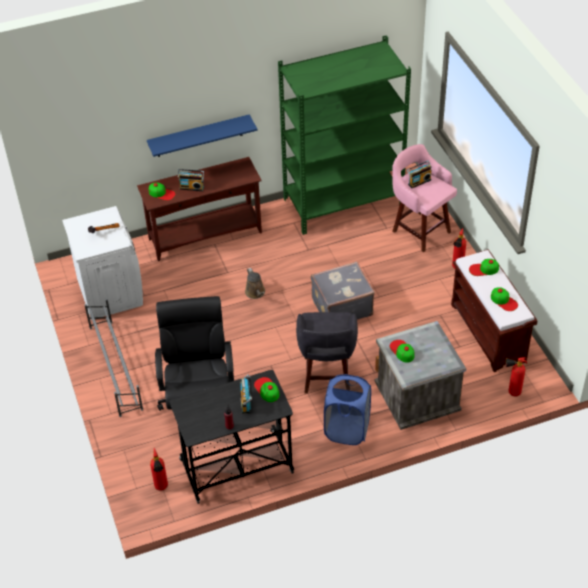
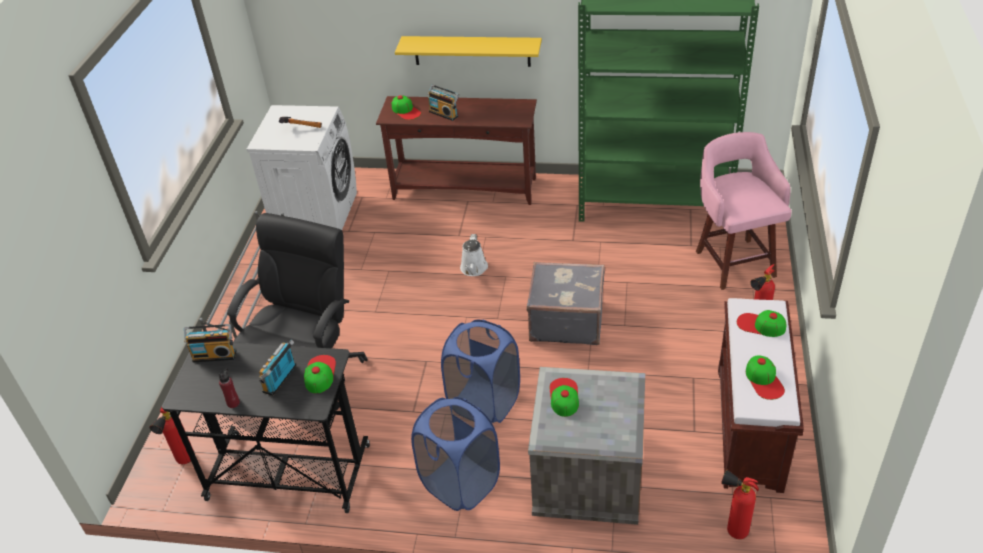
camera: 30 degrees right, 5 degrees down
(199, 136) = (472, 51): blue shelf -> yellow shelf
(256, 293) = (473, 269): brown watering can -> white watering can
(327, 377) = (484, 403): grey stool -> blue laundry basket
(419, 181) = (740, 186): radio -> radio (215, 355)

